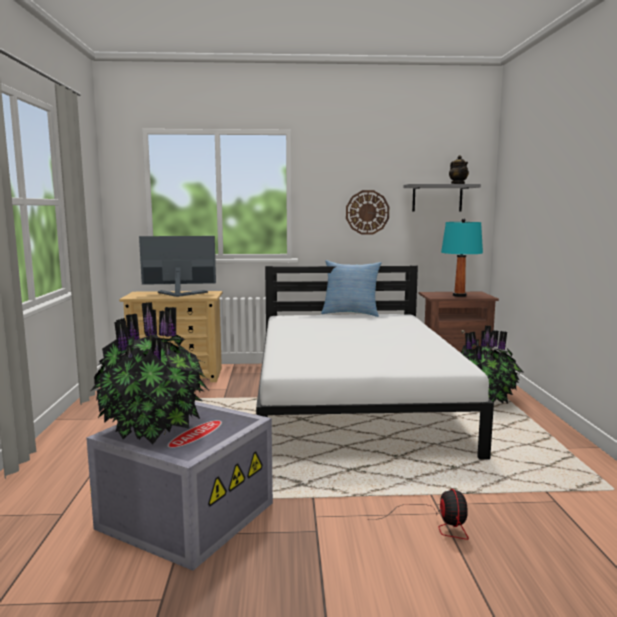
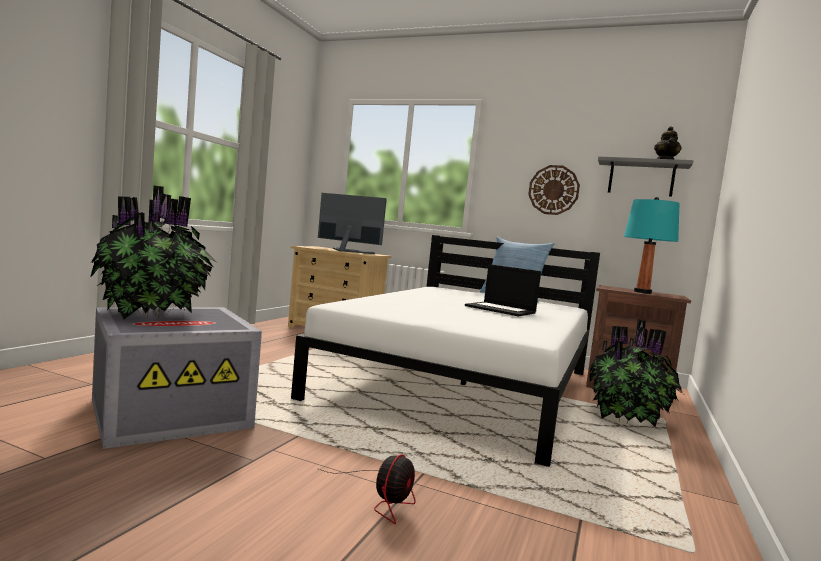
camera: 25 degrees right, 5 degrees down
(382, 336) = (501, 309): none -> laptop

